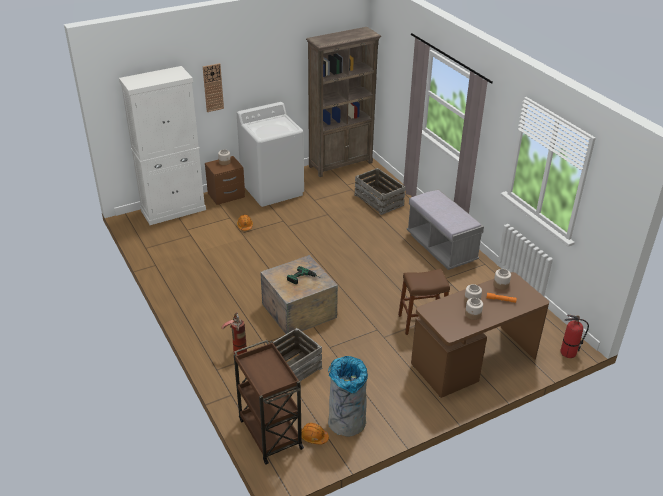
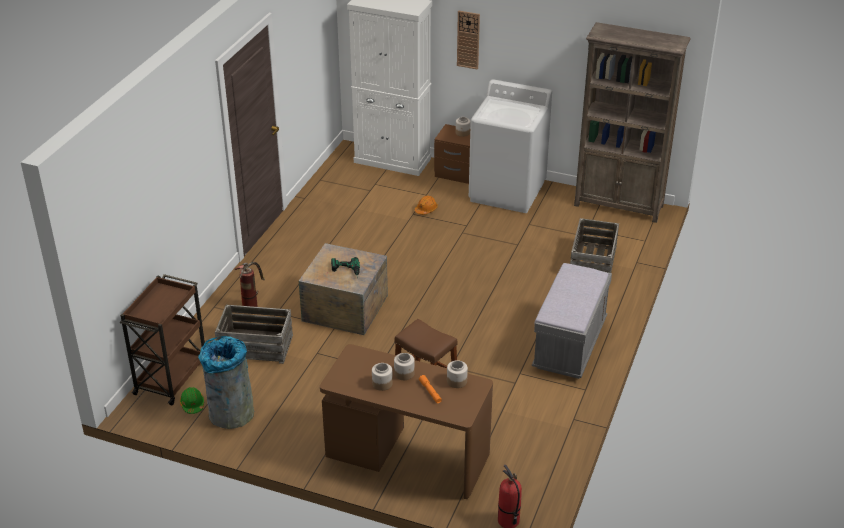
camera: 50 degrees right, 0 degrees up
(314, 437) = (192, 404): orange hard hat -> green hard hat

